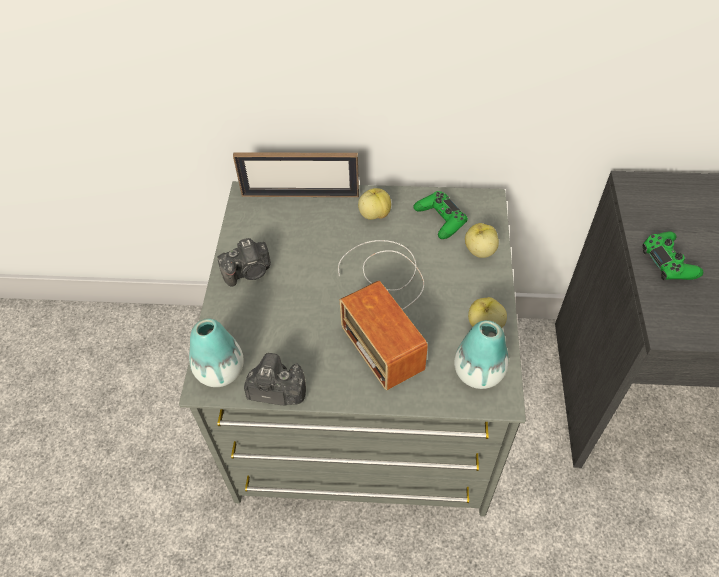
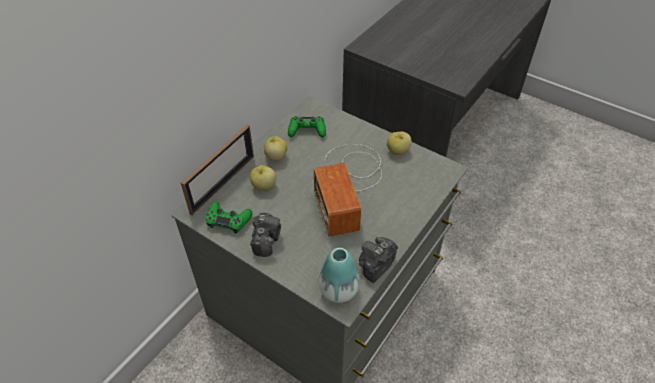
camera: 60 degrees left, 5 degrees down
(385, 303) = (349, 184): radio -> radio turned 75 degrees clockwise
(478, 372) = (426, 169): vase -> none
(479, 251) = (345, 127): apple -> apple (263, 186)
(668, 262) = (419, 63): green game controller -> green game controller (228, 220)

